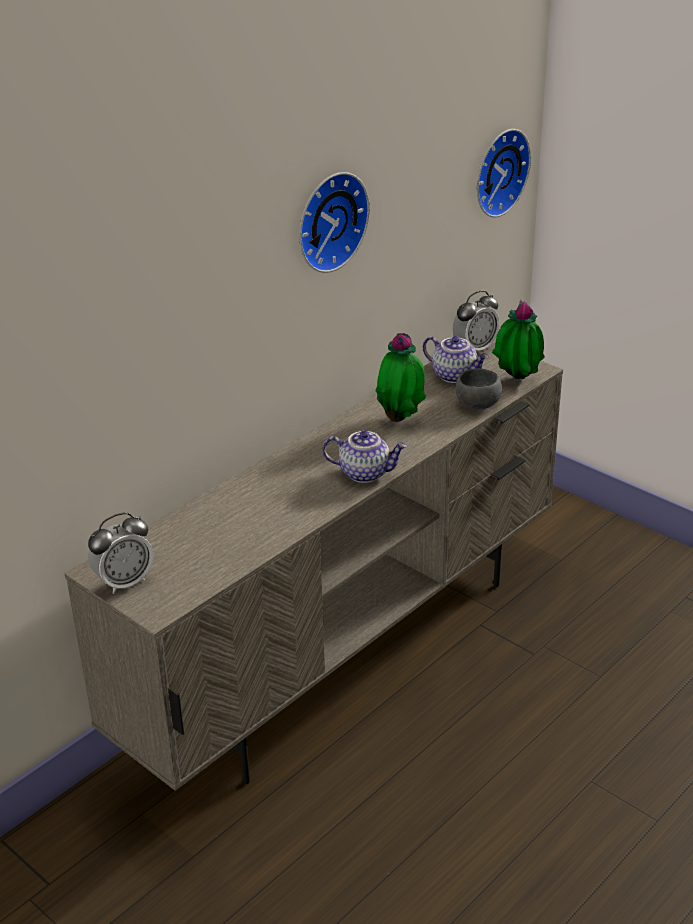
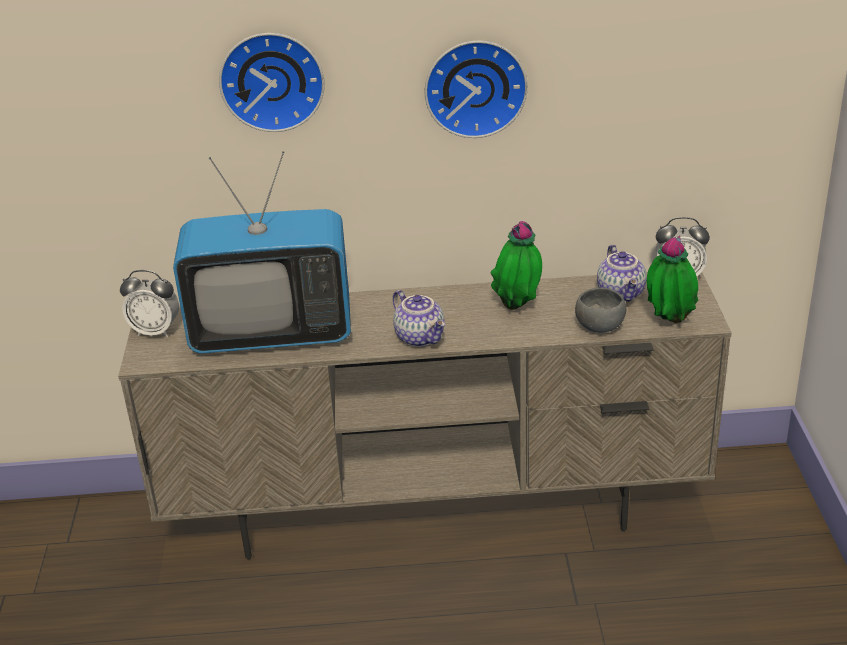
camera: 45 degrees right, 0 degrees up
(237, 529) = (272, 333): none -> television
(498, 171) = (755, 96): wall clock -> wall clock (272, 80)

